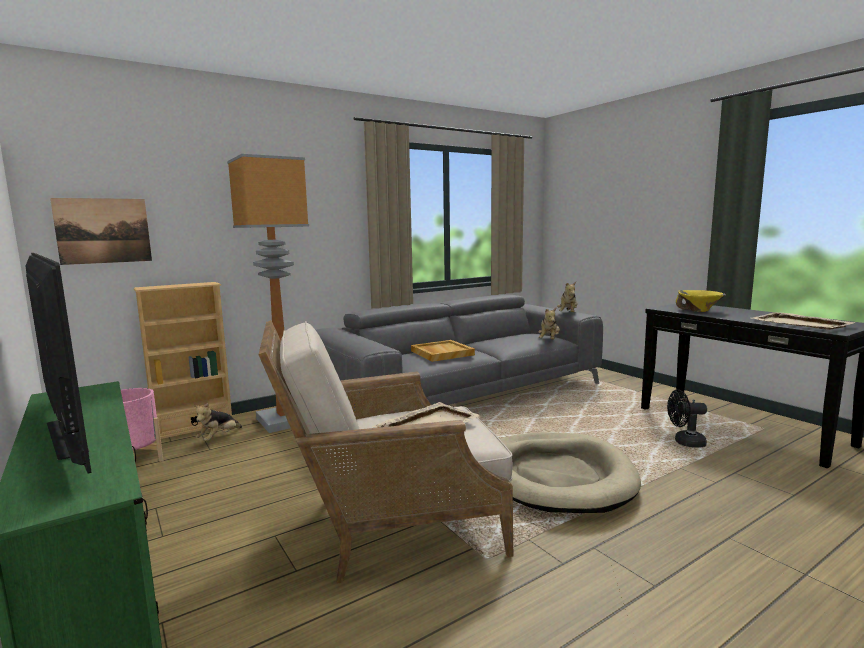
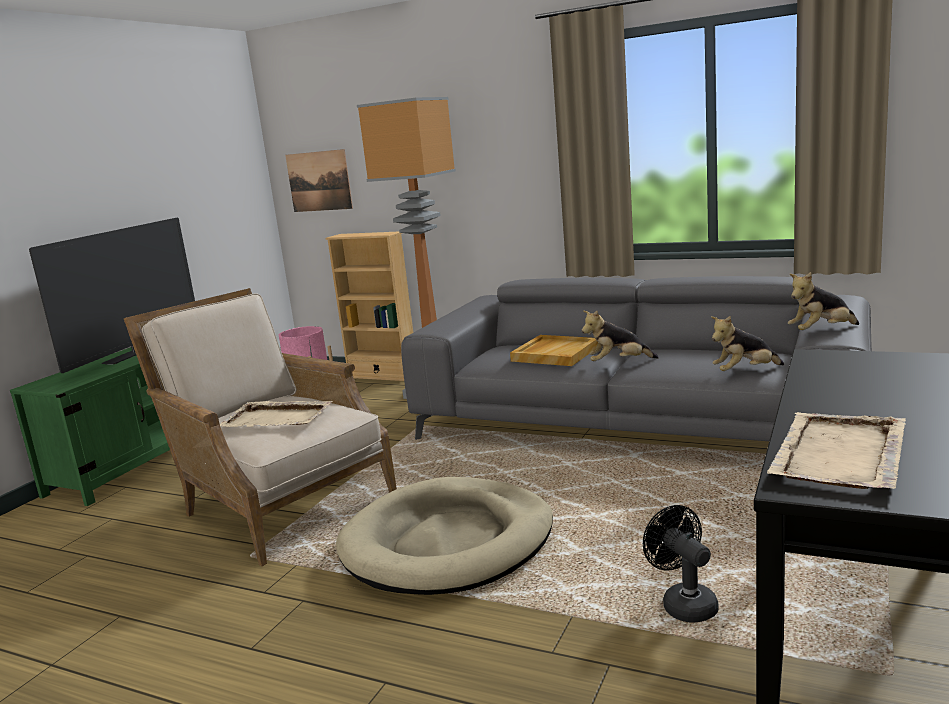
camera: 60 degrees right, 5 degrees up
(219, 438) = (373, 390): plush toy -> plush toy (618, 363)
(699, 311) = (842, 377): yellow bowl -> none

